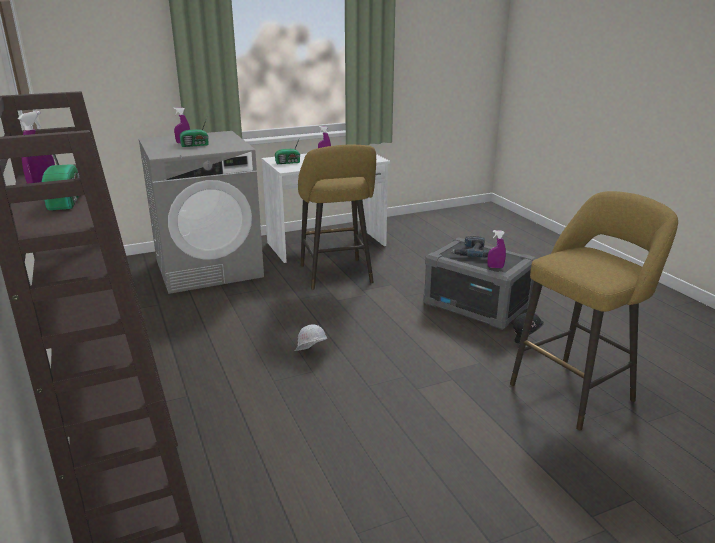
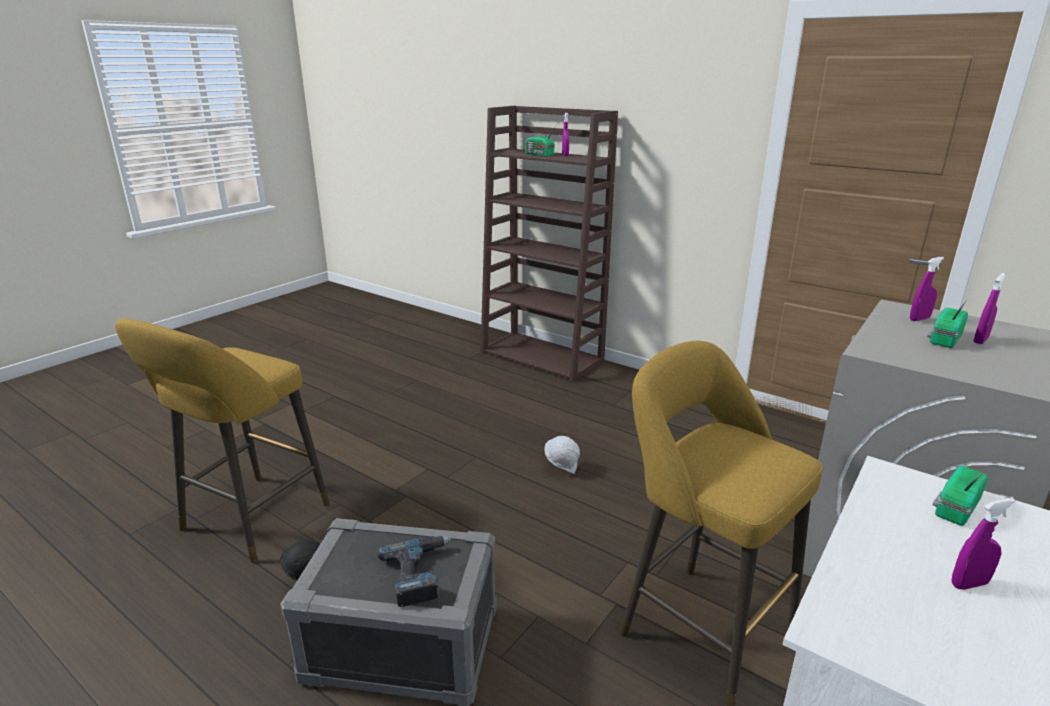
camera: 150 degrees right, 0 degrees up
(495, 267) = (361, 539): purple spray bottle -> purple spray bottle (919, 319)

